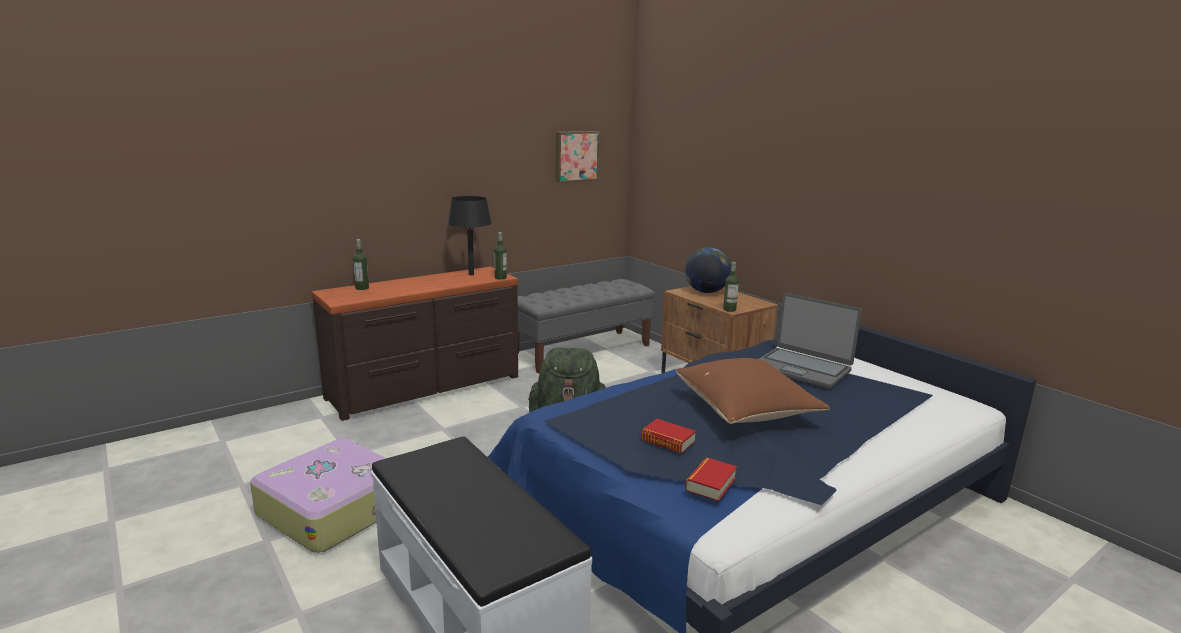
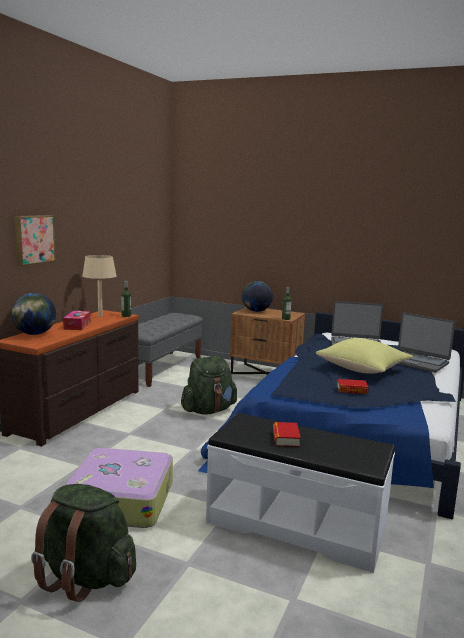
camera: 30 degrees left, 5 degrees down
(194, 587) = (86, 577): none -> green backpack
(362, 288) = (34, 334): bottle -> globe
(423, 283) = (77, 325): none -> tissue box
(471, 274) = (100, 316): black table lamp -> beige table lamp
(575, 156) = (143, 224): picture -> picture (33, 239)
(710, 484) = (402, 404): book -> book (286, 438)
(747, 412) = (364, 370): brown pillow -> yellow pillow
(865, 417) = (416, 362): none -> laptop

